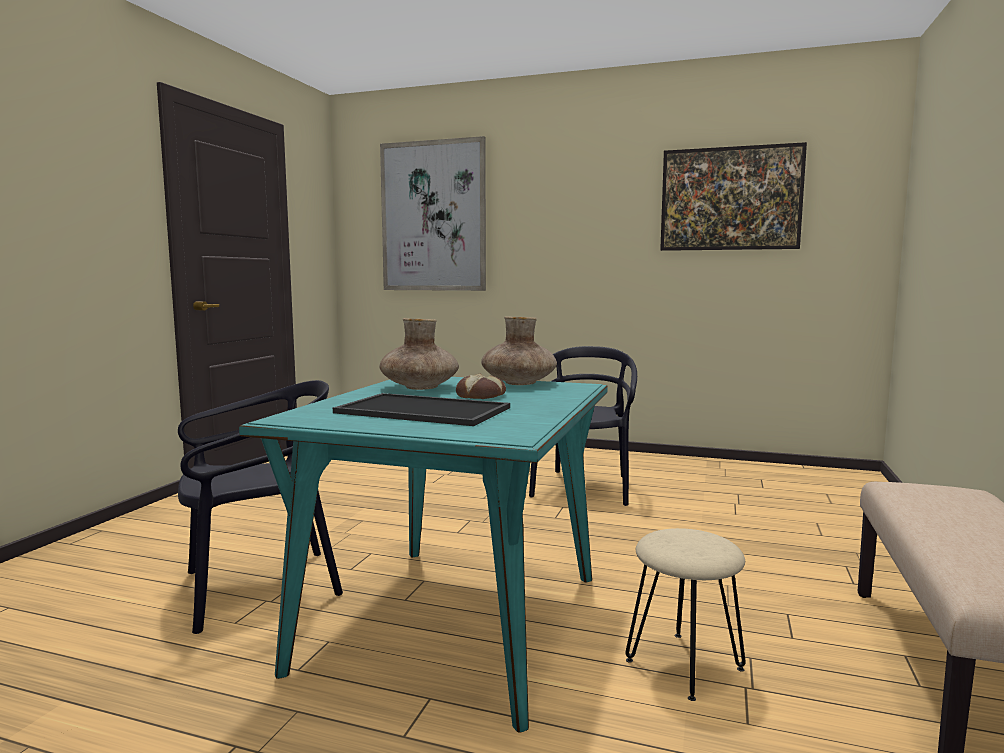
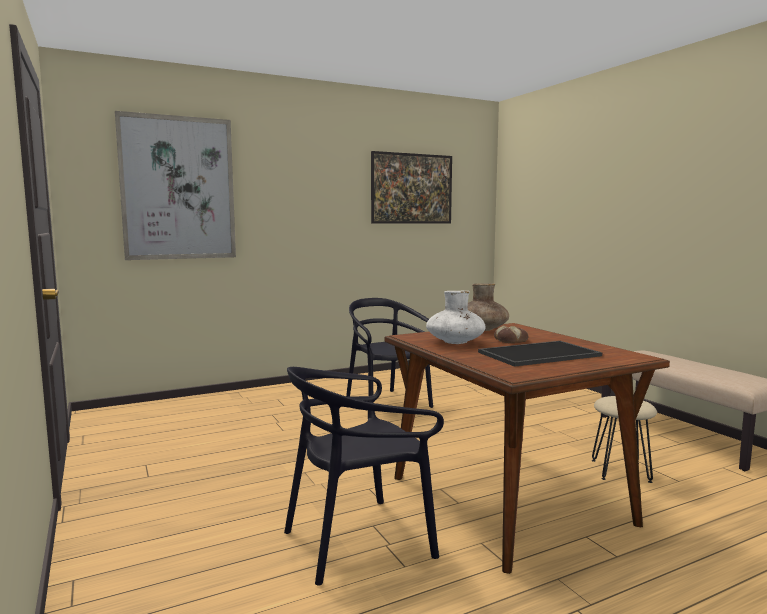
camera: 45 degrees left, 0 degrees up
(260, 587) = (358, 541): black chair -> black chair turned 135 degrees counterclockwise
(419, 387) = (455, 342): brown vase -> white vase
(455, 620) = (507, 499): turquoise dining table -> brown dining table

